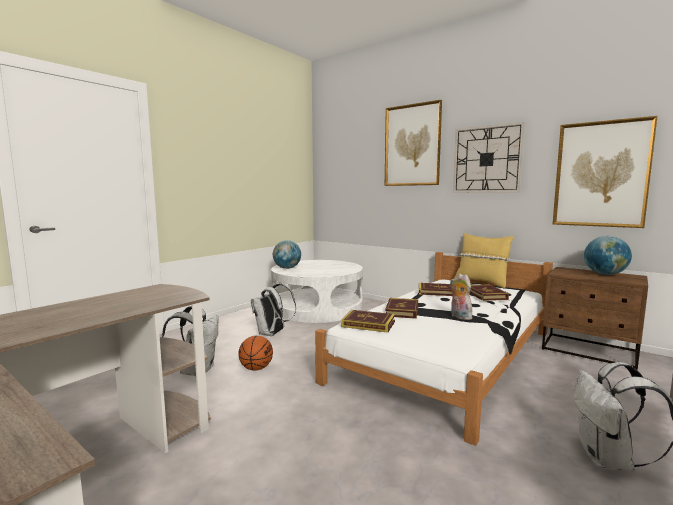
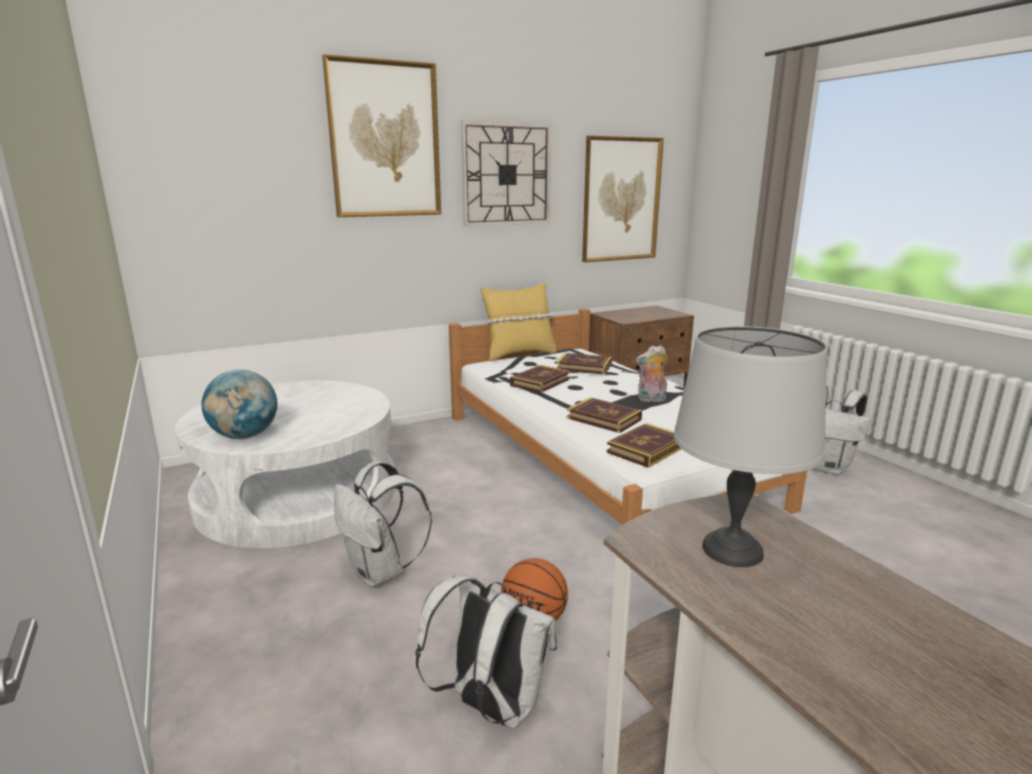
camera: 65 degrees left, 10 degrees up
(150, 296) = (733, 549): none -> grey table lamp
(605, 274) = (641, 311): globe -> none

